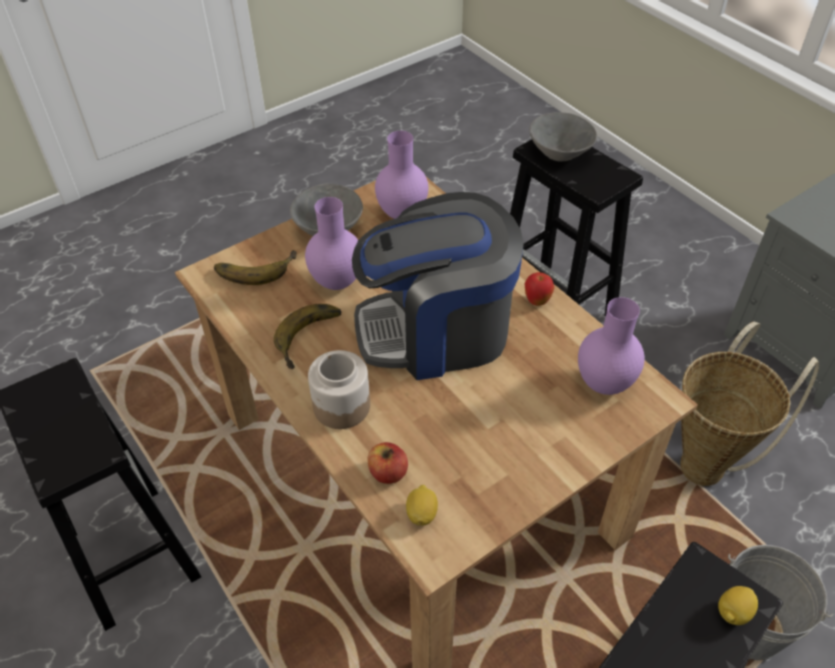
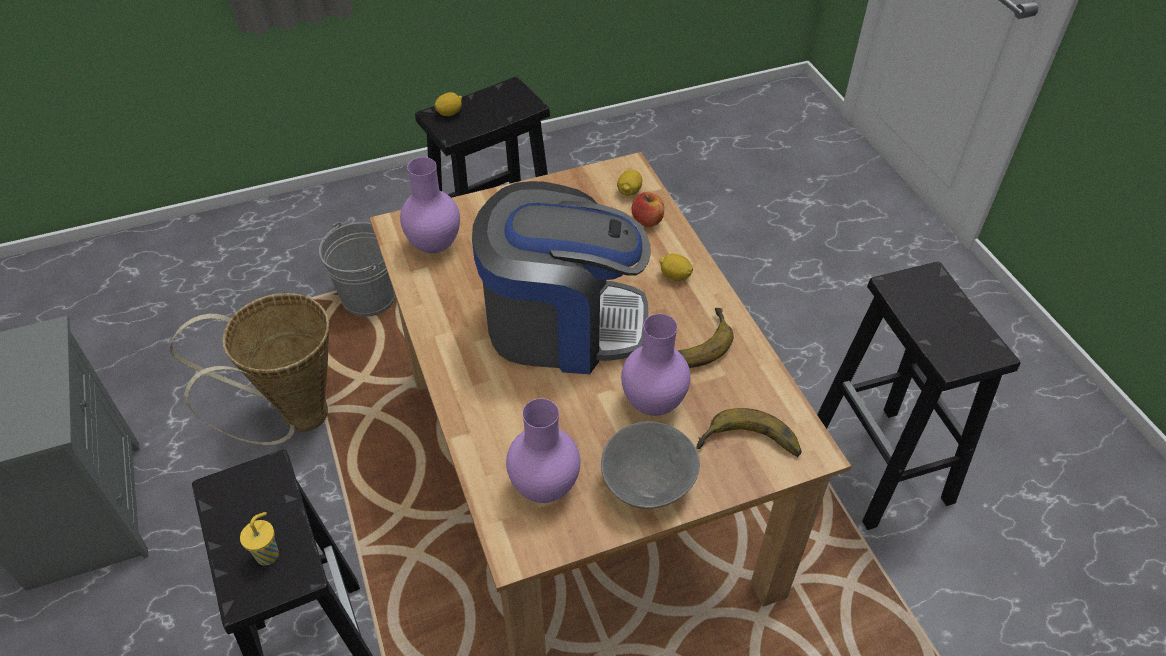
camera: 165 degrees left, 0 degrees up
(341, 405) = (675, 276): jar -> lemon
(537, 301) = (445, 333): apple -> none
(560, 154) = (268, 554): grey bowl -> yellow cup

